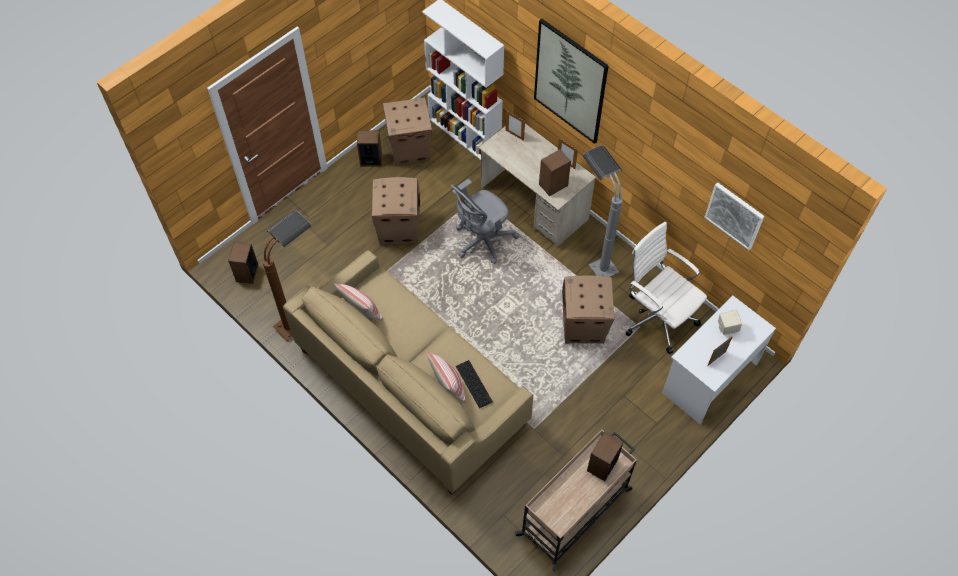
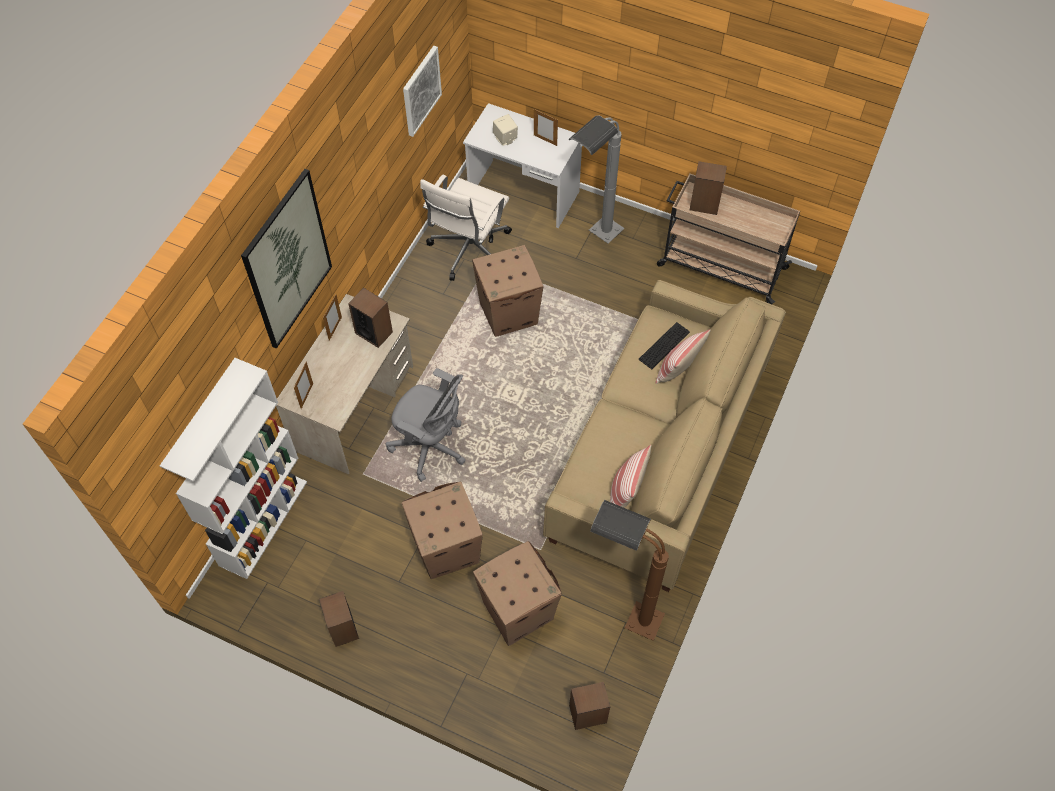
camera: 110 degrees left, 0 degrees up
(410, 150) = (310, 582): cardboard box -> cardboard box (517, 610)
(594, 258) = (413, 325): grey floor lamp -> grey floor lamp (594, 242)

